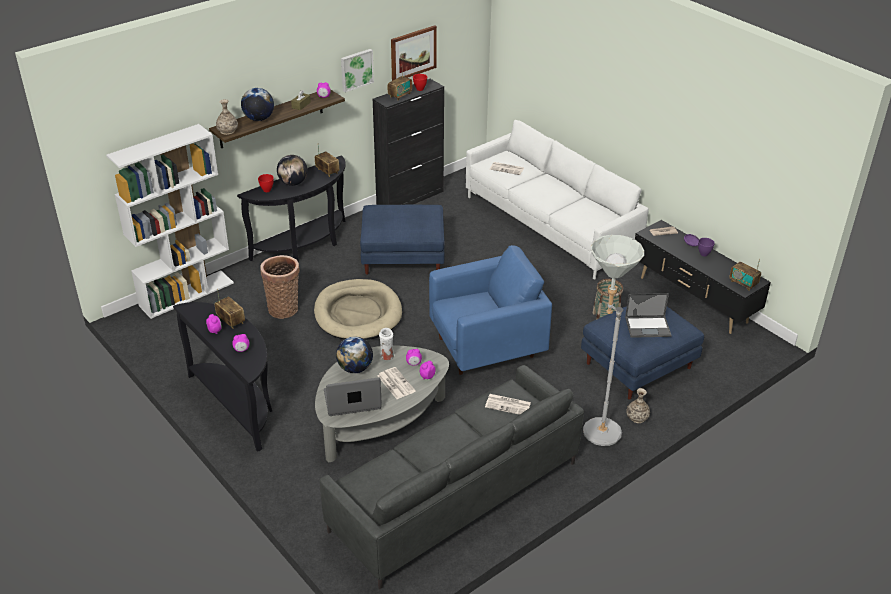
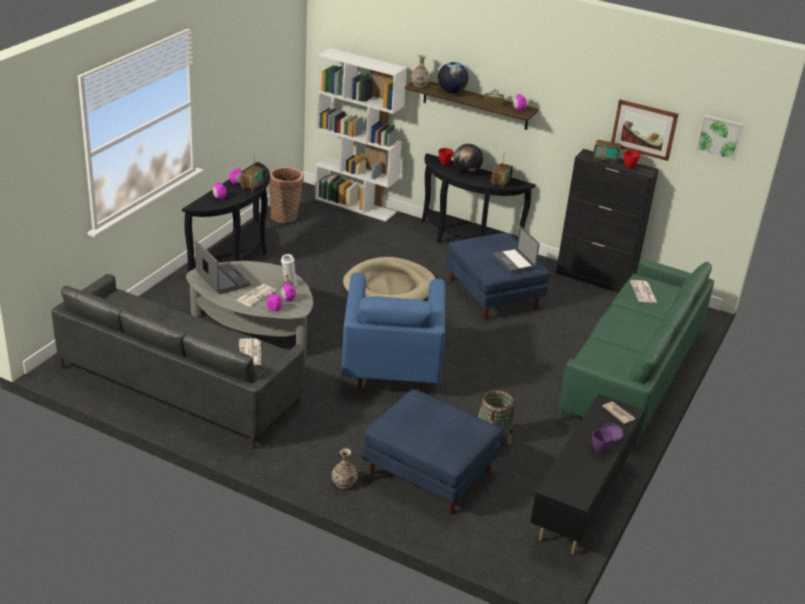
camera: 65 degrees right, 5 degrees down
(284, 308) = (370, 251): basket -> basket (285, 216)
(355, 368) = (264, 273): globe -> none
(356, 69) = (573, 108): picture -> picture (719, 137)
(486, 347) = (390, 367): blue armchair -> blue armchair turned 45 degrees clockwise
(549, 226) = (631, 373): white sofa -> green sofa
(596, 427) = (313, 456): grey floor lamp -> none
(648, 326) = (432, 426): laptop -> laptop (514, 261)
(743, 283) = (564, 487): radio -> none

